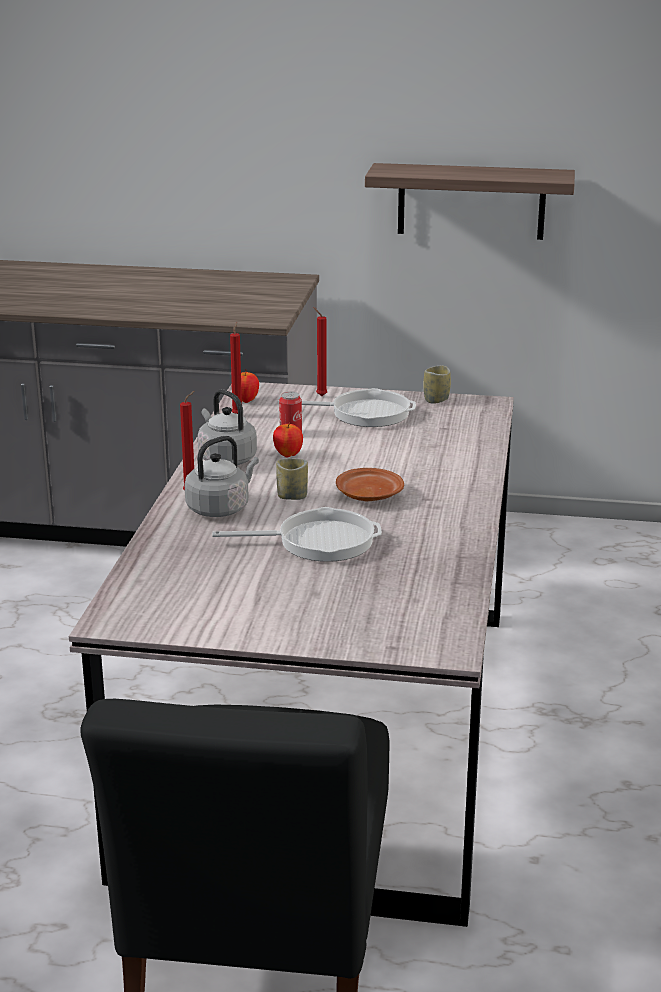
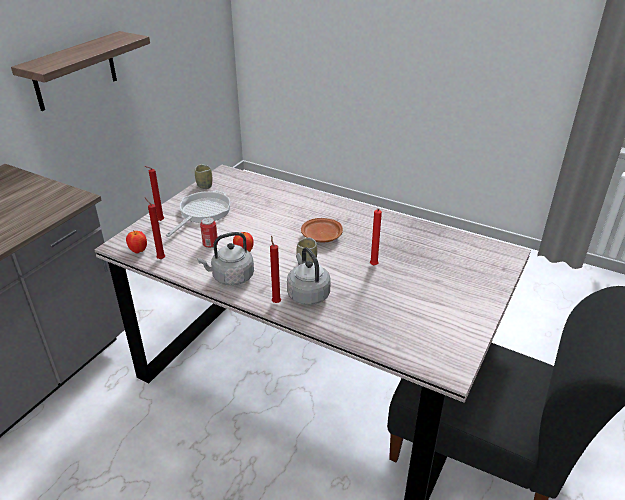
camera: 70 degrees left, 10 degrees up
(318, 541) = (373, 266): frying pan -> red candle

